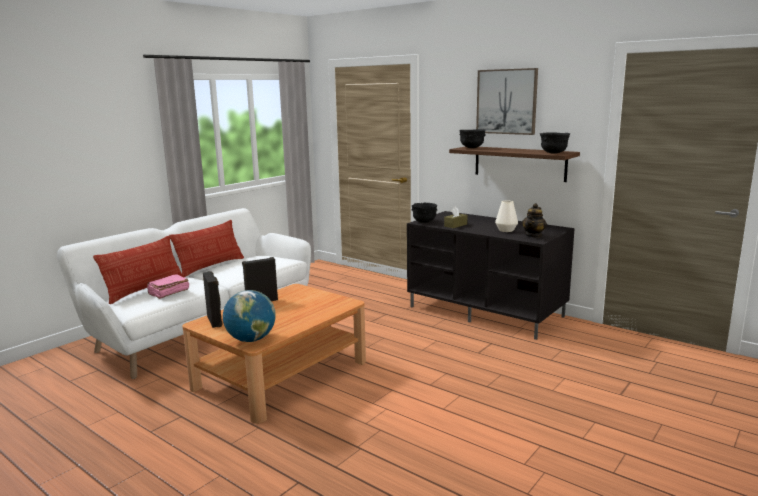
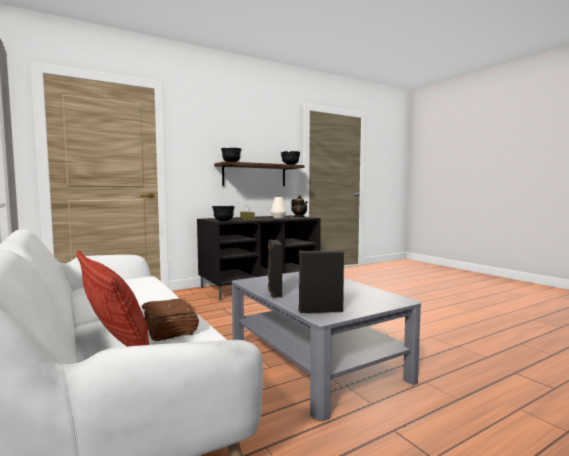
camera: 70 degrees left, 10 degrees down
(168, 293) = (169, 329): pink book -> brown book
(210, 266) = (73, 307): pillow -> none
(251, 340) = (387, 300): globe -> none
(281, 374) = (315, 361): brown coffee table -> grey coffee table
(506, 101) = (243, 131): picture -> none

